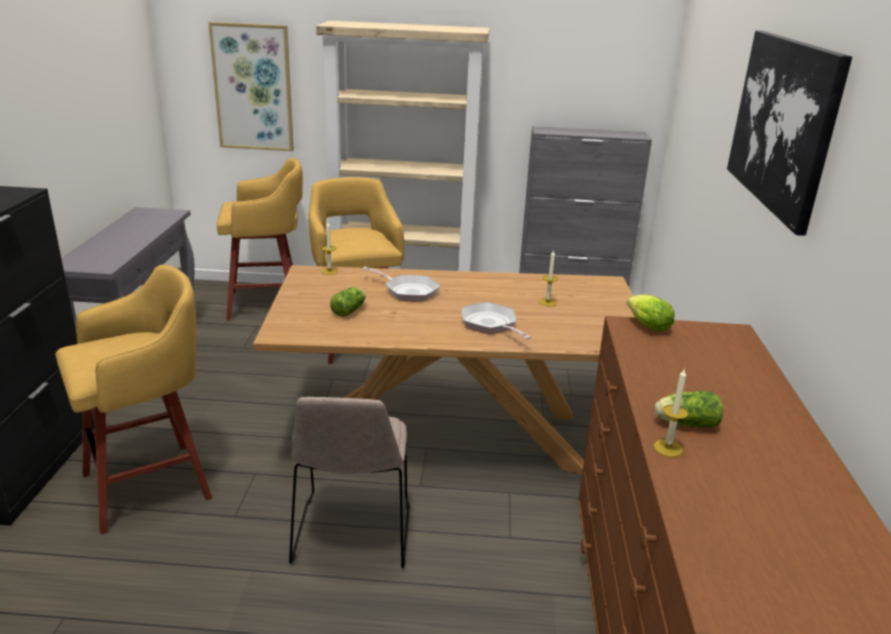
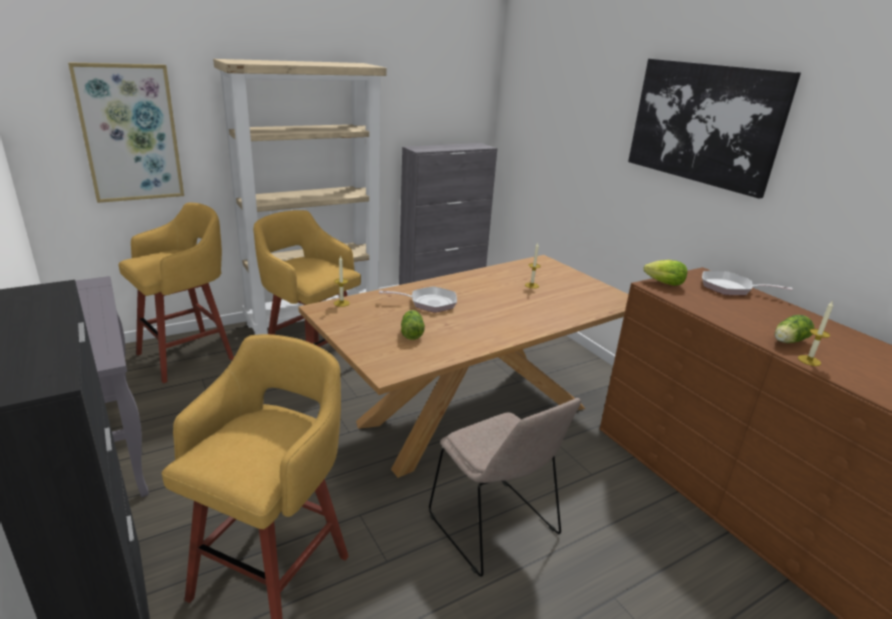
camera: 35 degrees left, 0 degrees up
(491, 325) = (524, 313): frying pan -> frying pan (730, 288)

